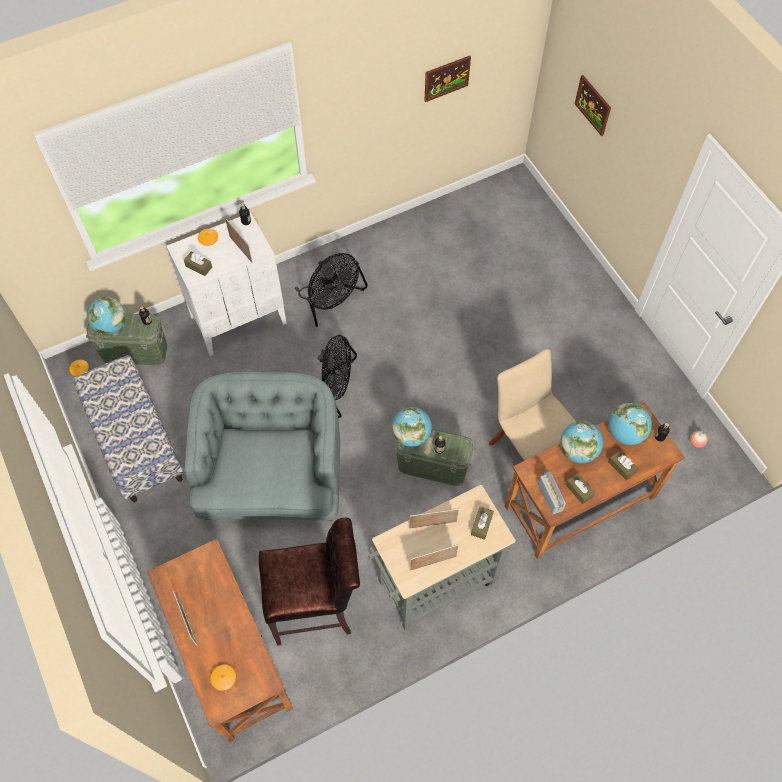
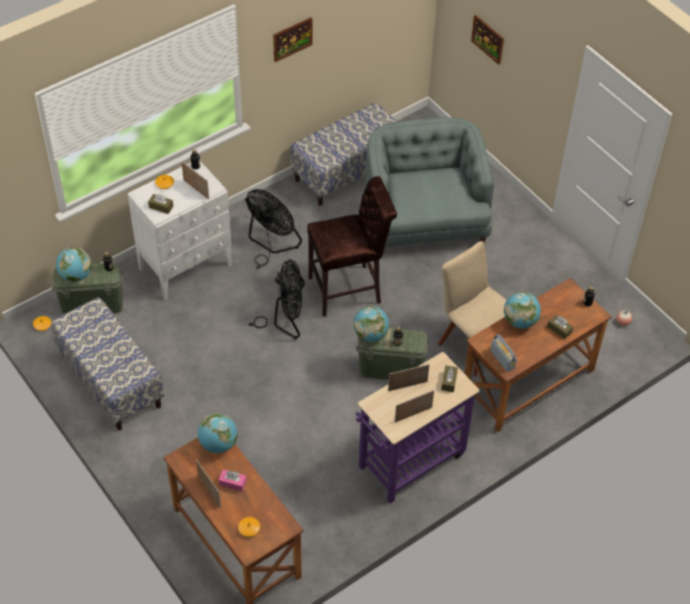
camera: 10 degrees left, 10 degrees down
(216, 616) = (232, 483): none -> pink tissue box
(272, 476) = (244, 394): grey armchair -> grey armchair (424, 219)
(316, 608) = (307, 495): brown stool -> brown stool (349, 290)
(329, 301) = (268, 242): black fan -> black fan turned 90 degrees counterclockwise
(426, 229) = (347, 171): none -> bench
(435, 583) = (410, 462): grey cart -> purple cart
(446, 78) = (357, 28): picture -> picture (292, 39)
(579, 490) = (526, 351): brown tissue box -> none
(625, 433) = (558, 303): globe -> globe (218, 444)

